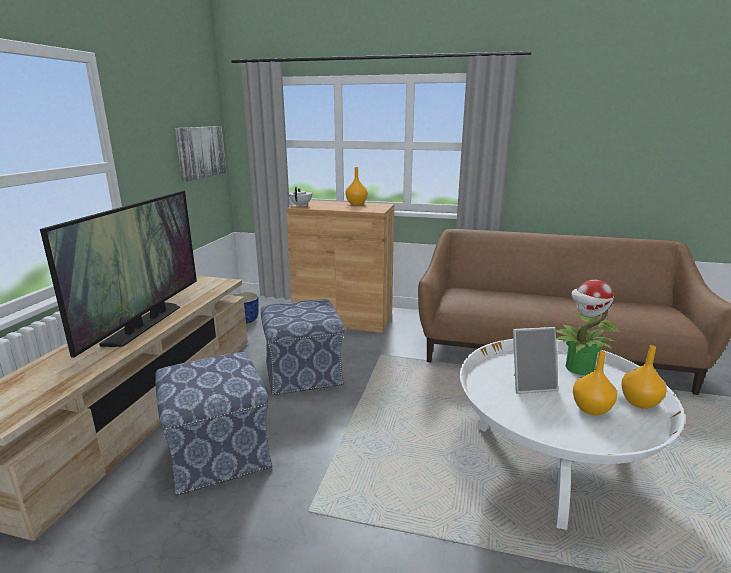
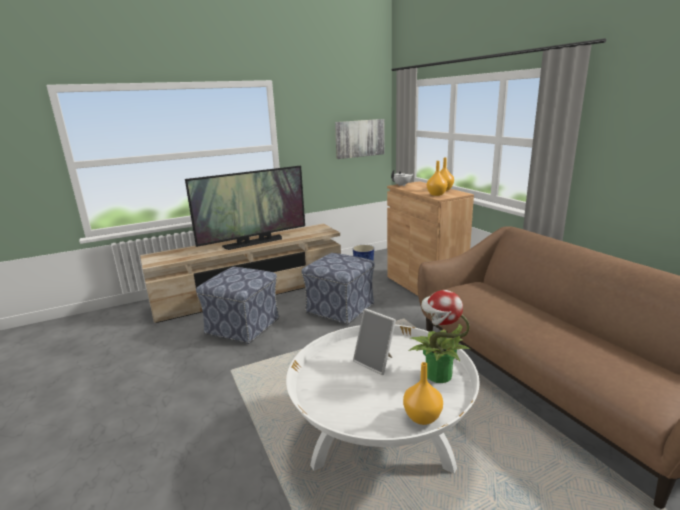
camera: 50 degrees right, 0 degrees up
(592, 409) = (376, 397): orange vase -> orange vase (437, 194)

